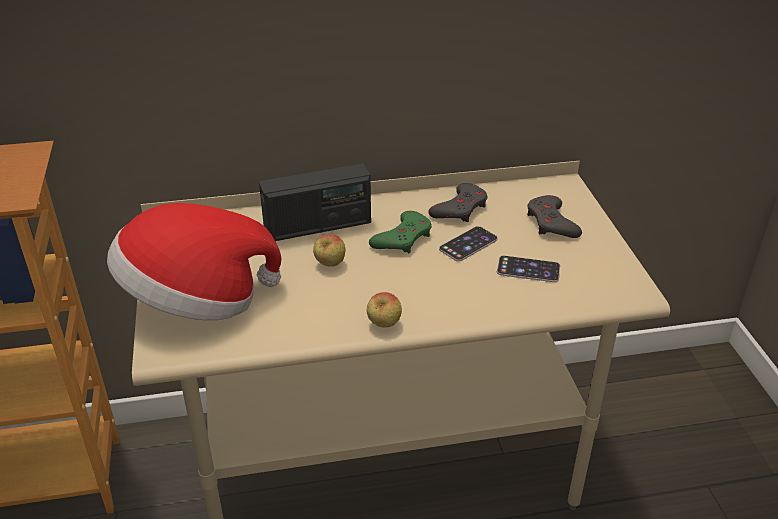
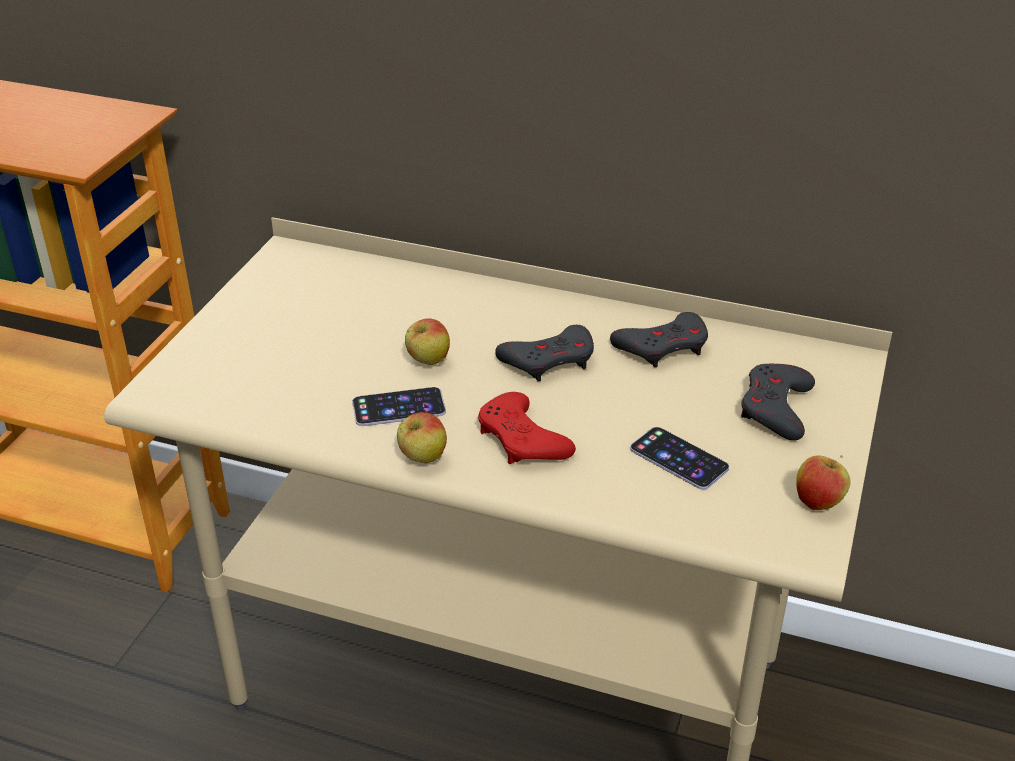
camera: 30 degrees right, 0 degrees up
(197, 301) = (241, 351): hat -> none
(318, 226) = (457, 310): radio -> none
(403, 238) = (549, 360): green game controller -> grey game controller
(432, 290) = (522, 439): none -> red game controller
(468, 244) = (628, 396): phone -> phone (399, 407)
(619, 266) = (818, 503): none -> apple

